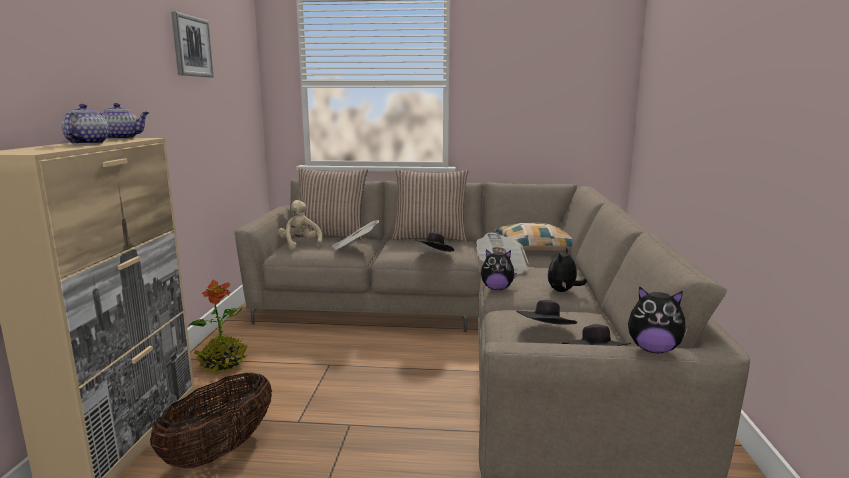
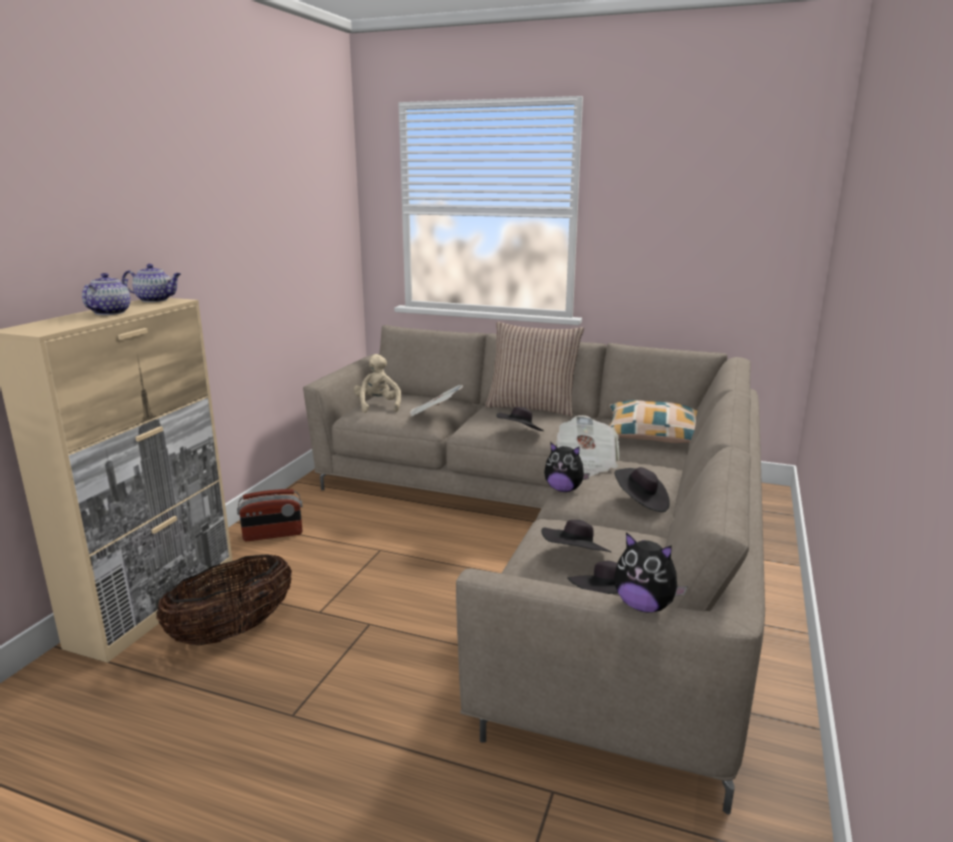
camera: 15 degrees right, 5 degrees up
(191, 46) = (259, 180): picture -> none
(222, 364) = (273, 535): potted plant -> radio
(331, 235) = (419, 394): pillow -> none
(563, 291) = (641, 502): plush toy -> black hat

